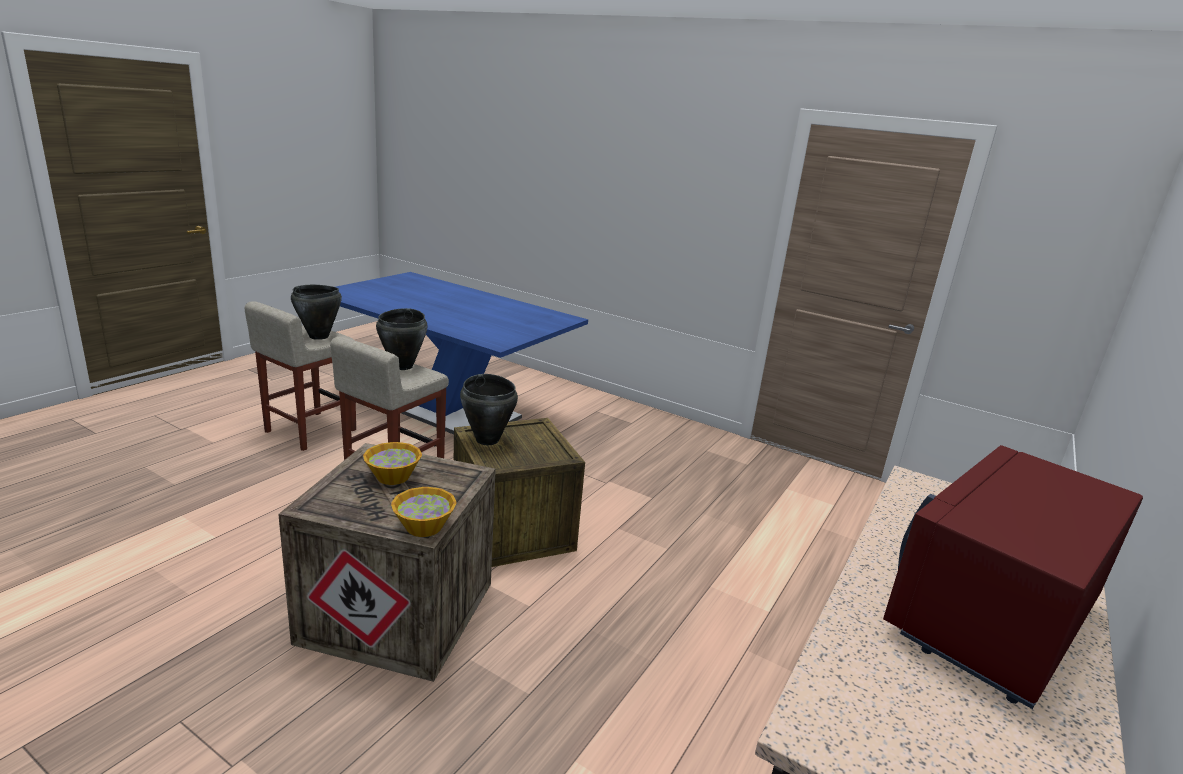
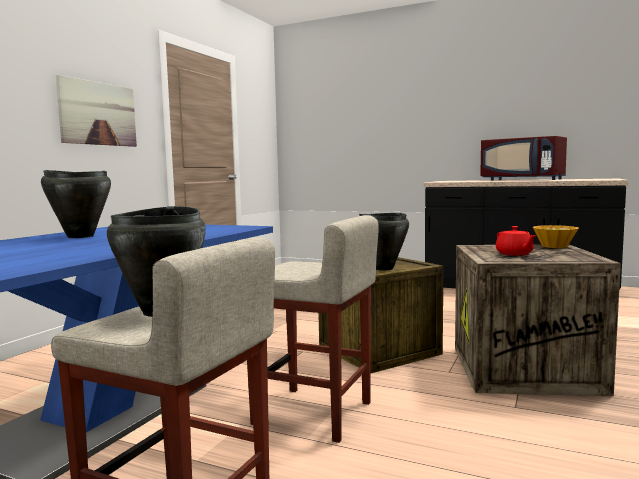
camera: 95 degrees left, 15 degrees down
(393, 477) = (514, 254): bowl -> red teapot
(403, 366) = (279, 270): black cooking pot -> black cooking pot (80, 236)
(687, 211) = (98, 113): none -> picture

